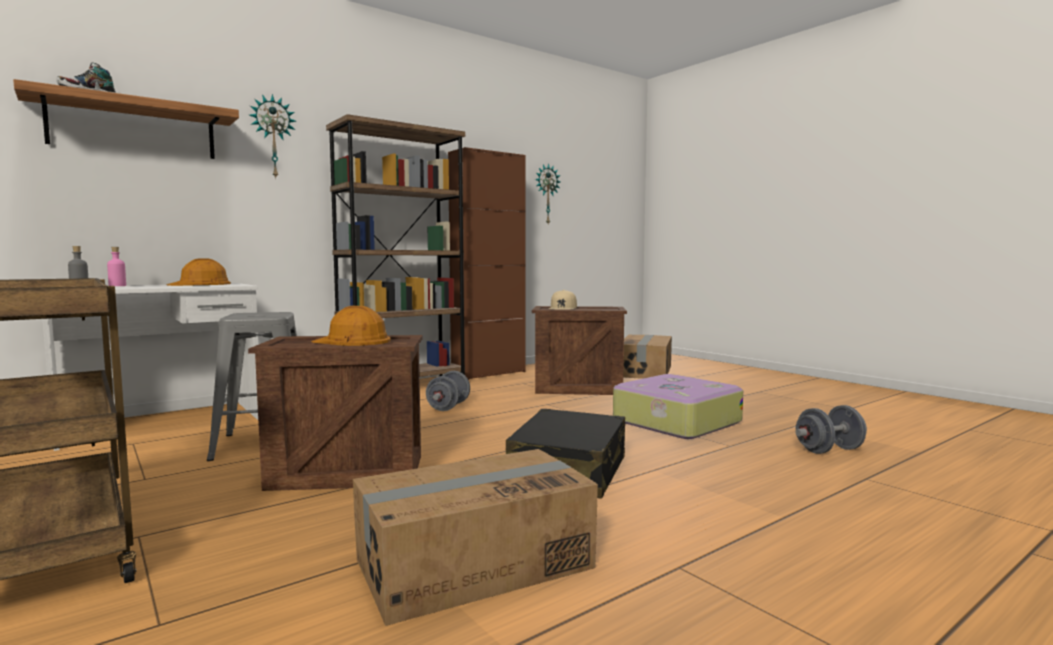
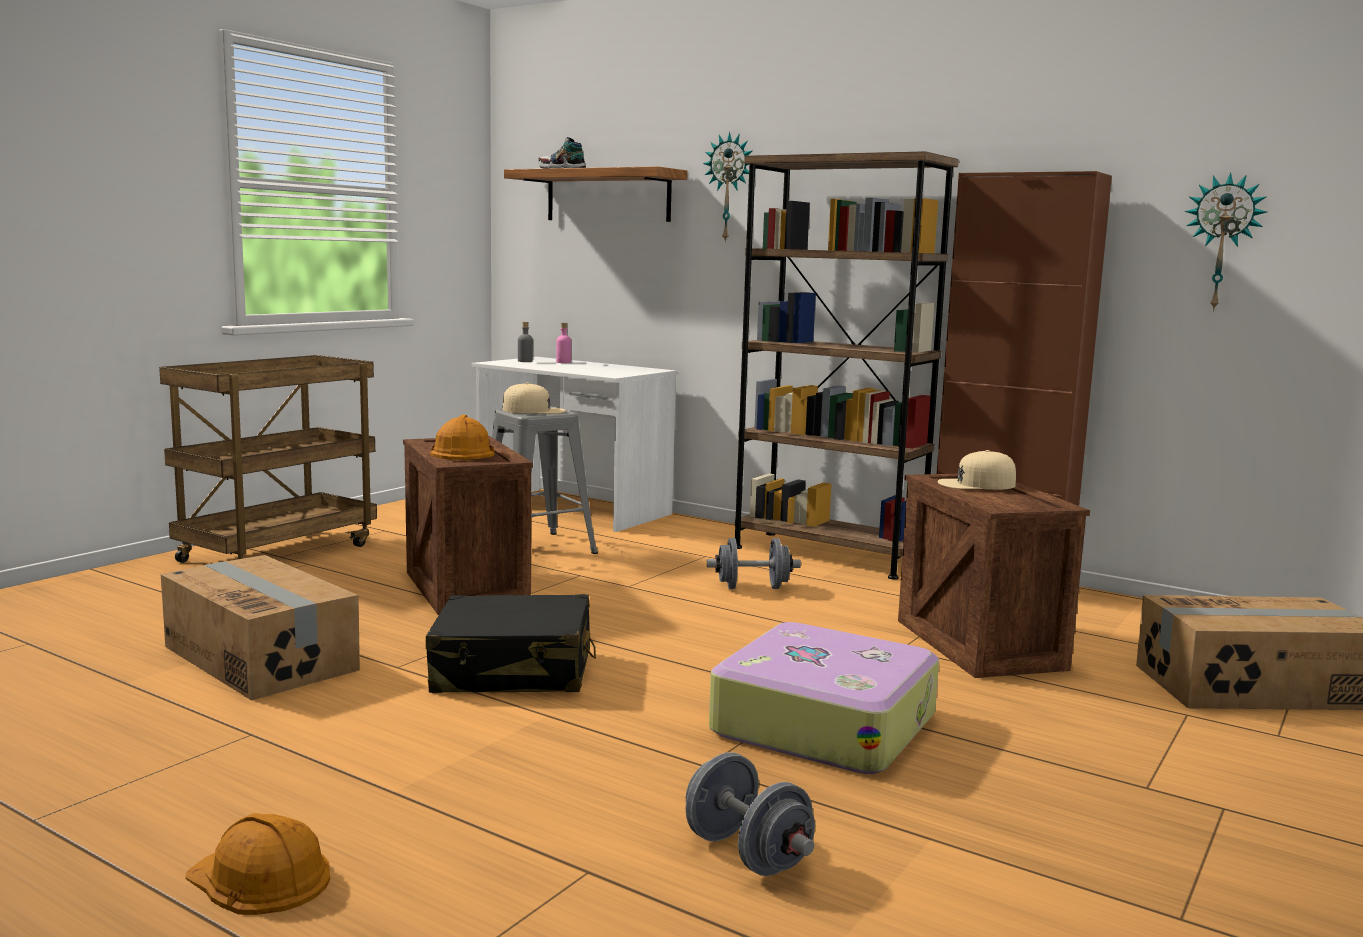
camera: 70 degrees right, 5 degrees up
(200, 284) = (618, 369): orange hard hat -> orange hard hat (260, 878)
(257, 314) = (534, 410): none -> beige cap

